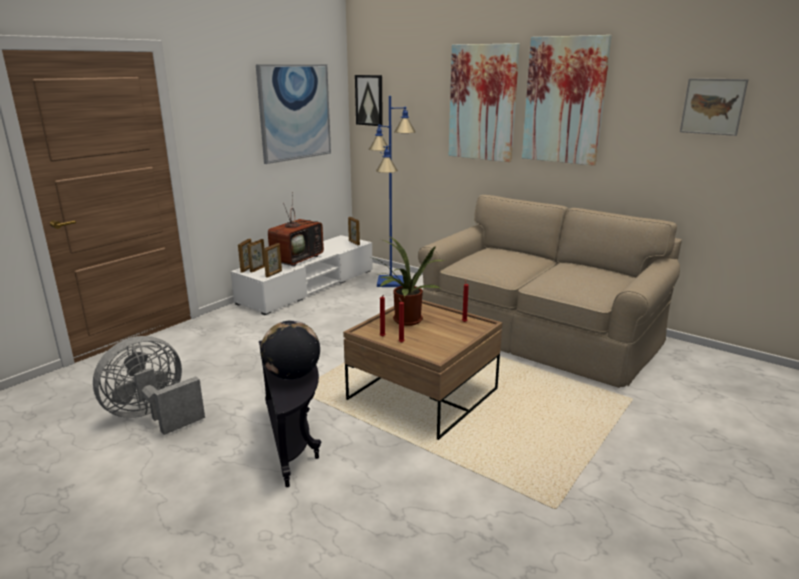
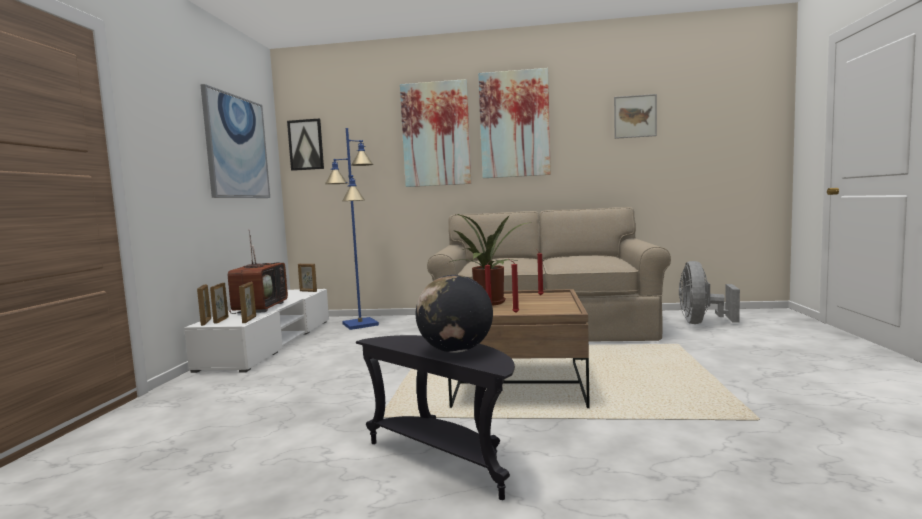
camera: 30 degrees left, 15 degrees down
(153, 416) = (200, 500): grey fan -> grey fan (701, 322)

